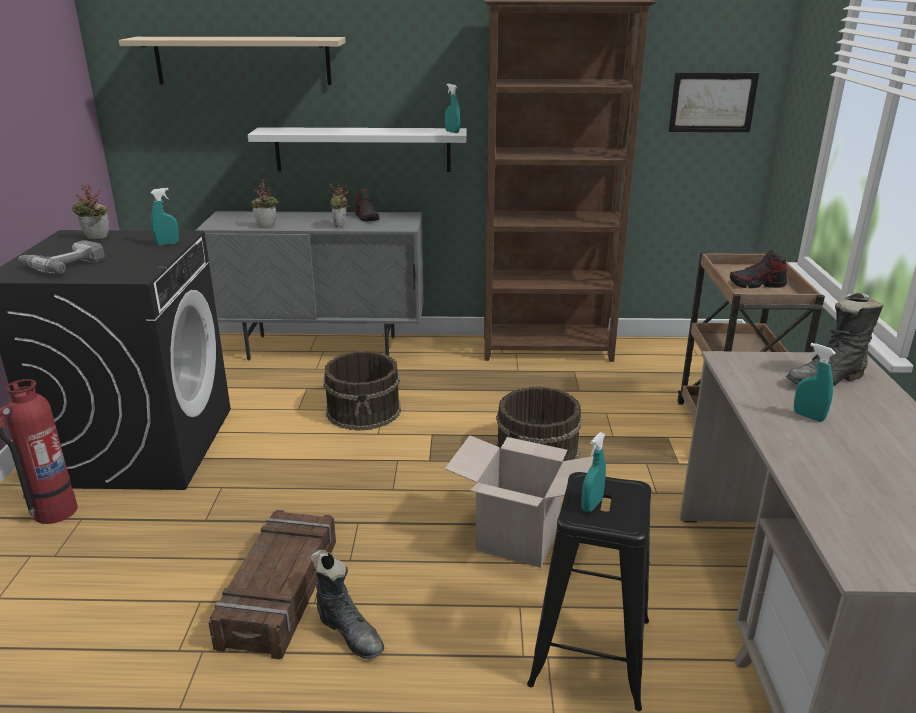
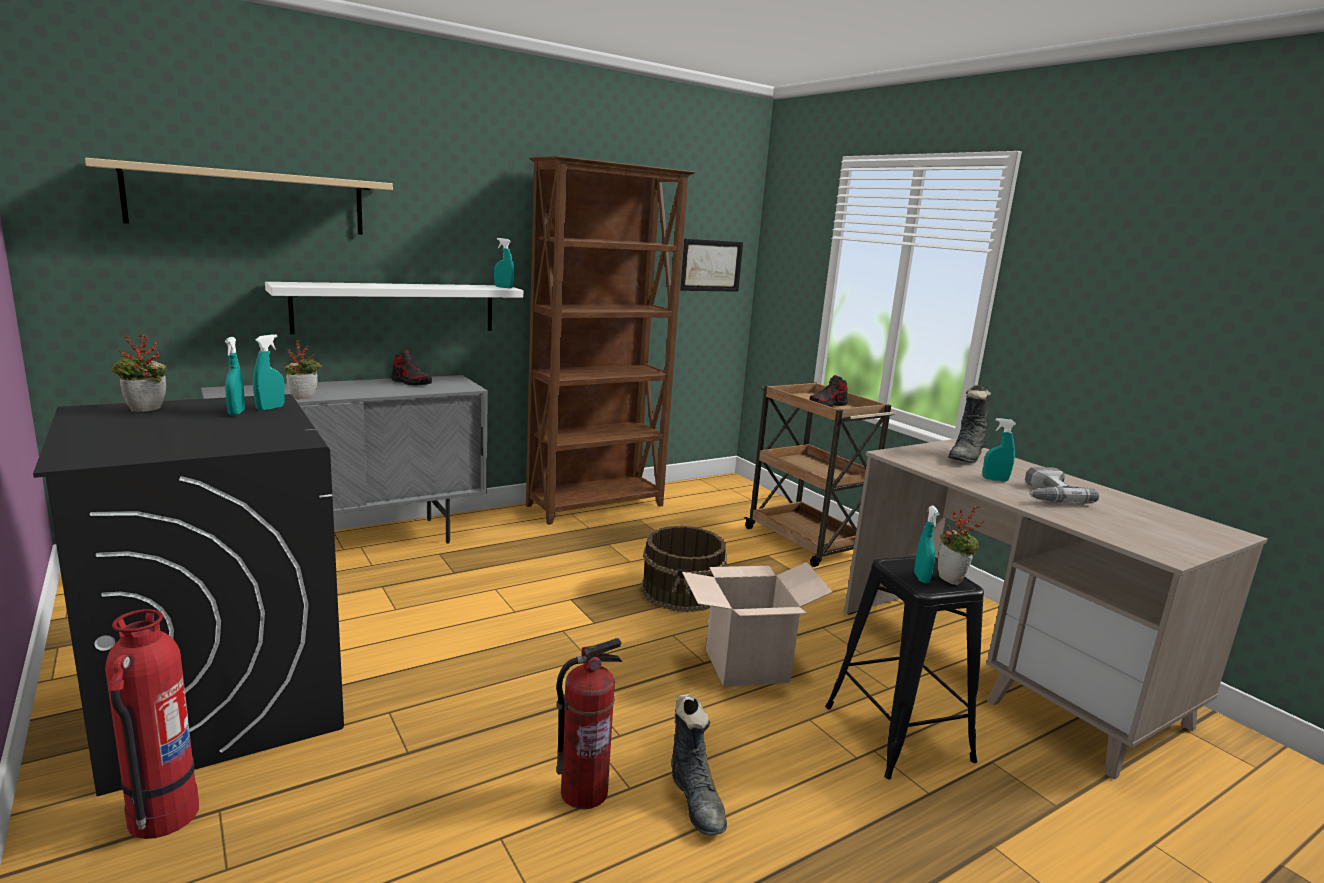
camera: 35 degrees left, 10 degrees down
(62, 264) = (152, 440): power drill -> power drill (1046, 494)
(142, 246) = (236, 412): none -> turquoise spray bottle
(281, 592) = (584, 792): crate -> fire extinguisher
(341, 226) = (396, 391): potted plant -> potted plant (953, 580)
(350, 633) = (696, 801): black boot -> black boot turned 60 degrees clockwise
(364, 410) = (475, 593): brown bucket -> none

